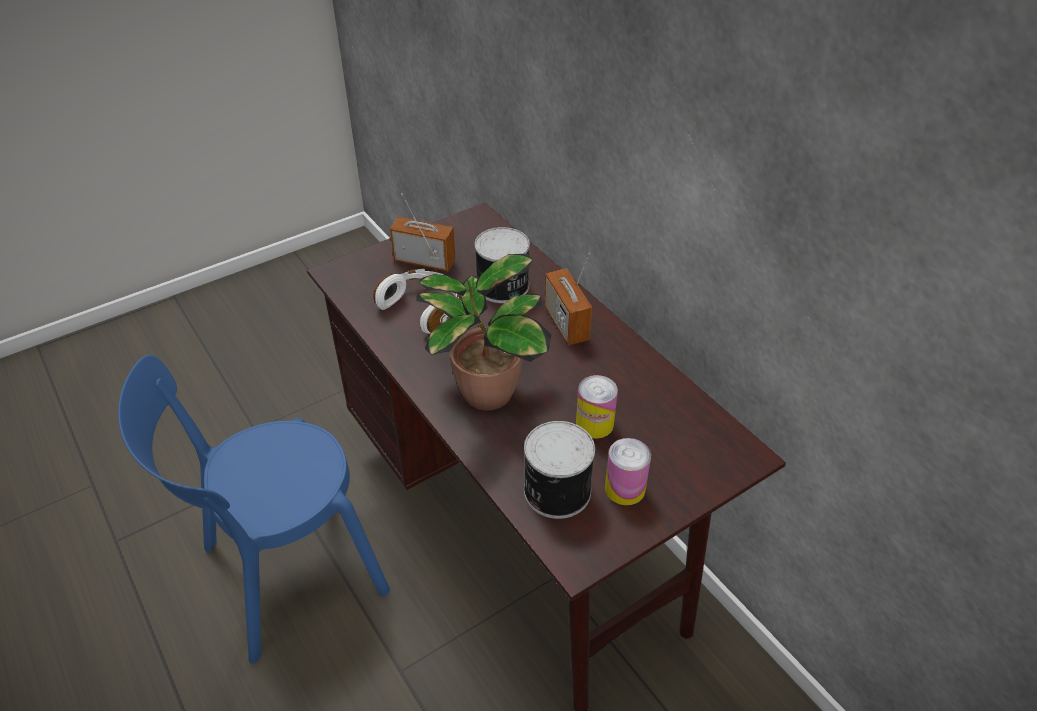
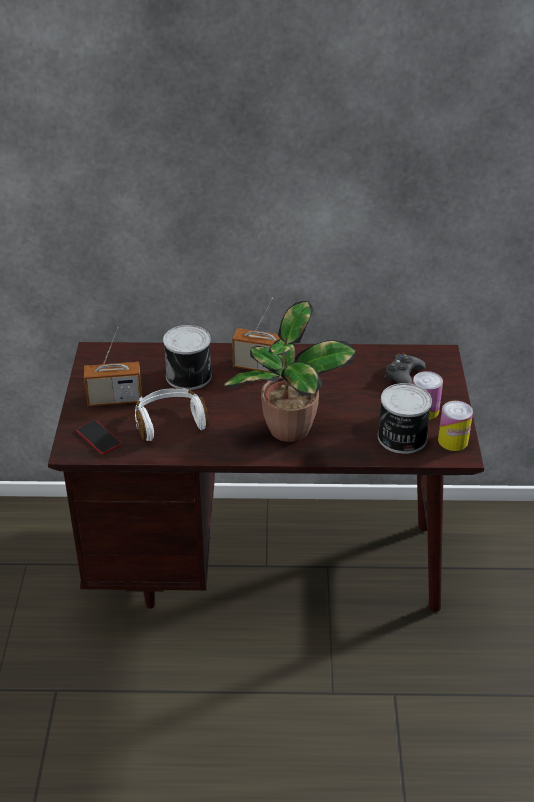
camera: 55 degrees left, 5 degrees down
(285, 573) = (181, 730): blue chair -> none
(363, 279) = (99, 438): none -> phone
(424, 261) = (115, 399): radio -> radio turned 150 degrees counterclockwise
(594, 424) = (362, 397): can -> can (453, 441)
(670, 440) = (403, 375): none -> black game controller

